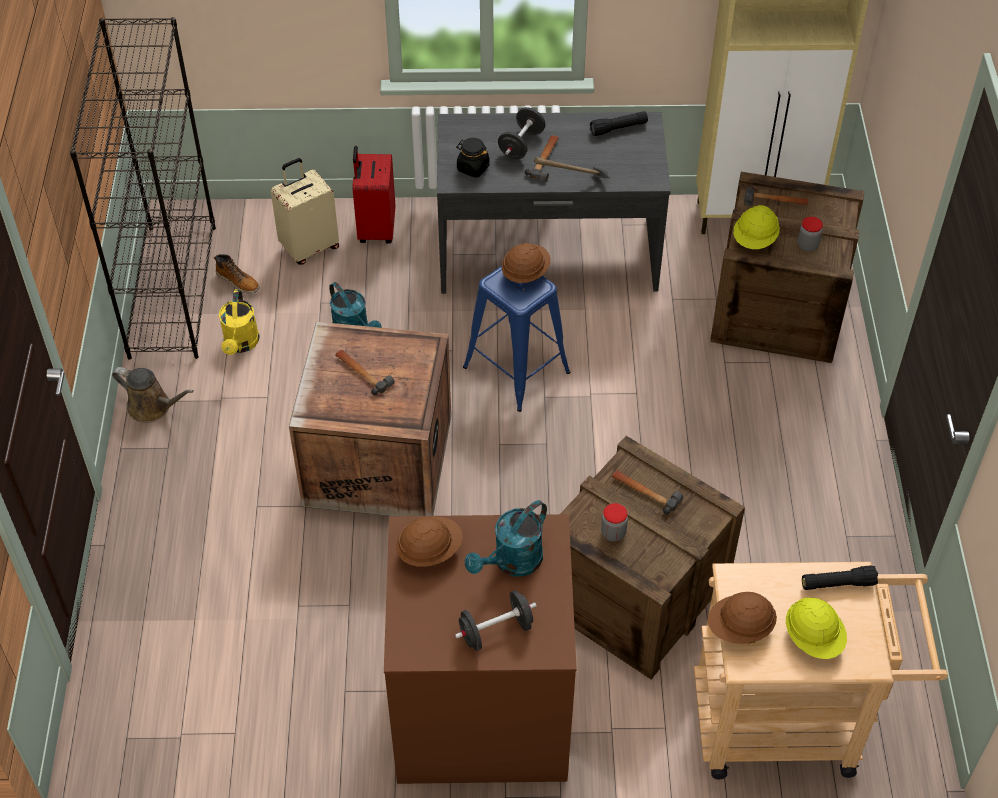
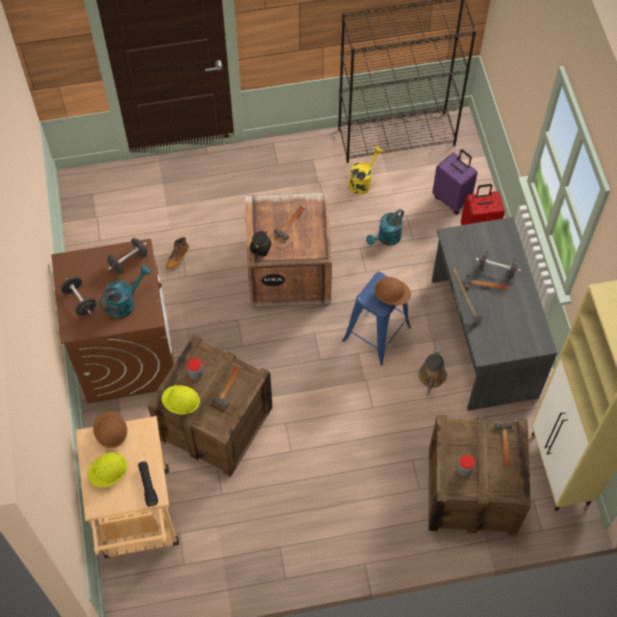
camera: 80 degrees right, 10 degrees up
(152, 407) = (305, 150): brown watering can -> brown watering can (431, 378)
(238, 281) = (413, 168): boot -> boot (177, 258)
(241, 344) = (362, 181): yellow watering can -> yellow watering can turned 135 degrees clockwise
(309, 247) = (452, 199): beige suitcase -> purple suitcase
(429, 551) = (128, 261): brown hard hat -> black dumbbell
(473, 168) = (465, 245): black jar -> black jar (260, 248)
(512, 563) = (125, 302): turquoise watering can -> turquoise watering can turned 105 degrees clockwise
(618, 128) = (530, 327): black flashlight -> none
(755, 240) = (461, 434): yellow hard hat -> yellow hard hat (181, 404)

